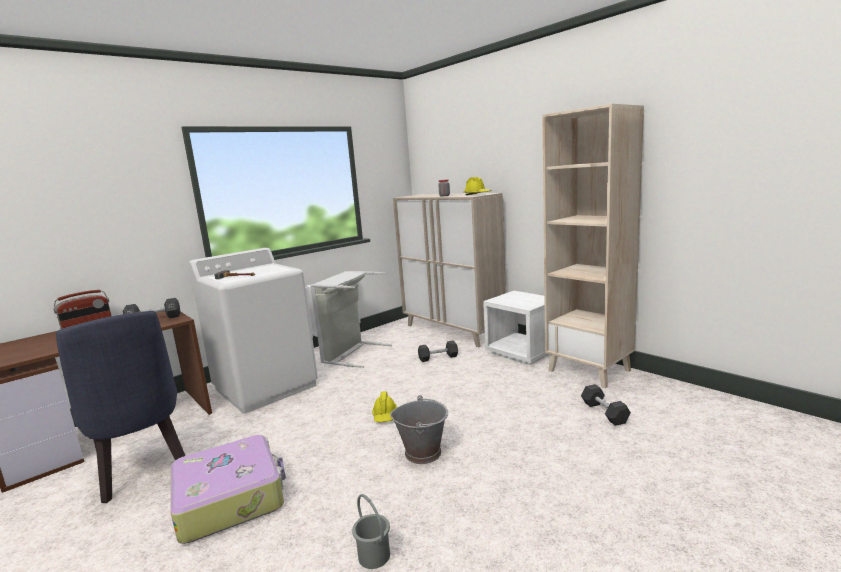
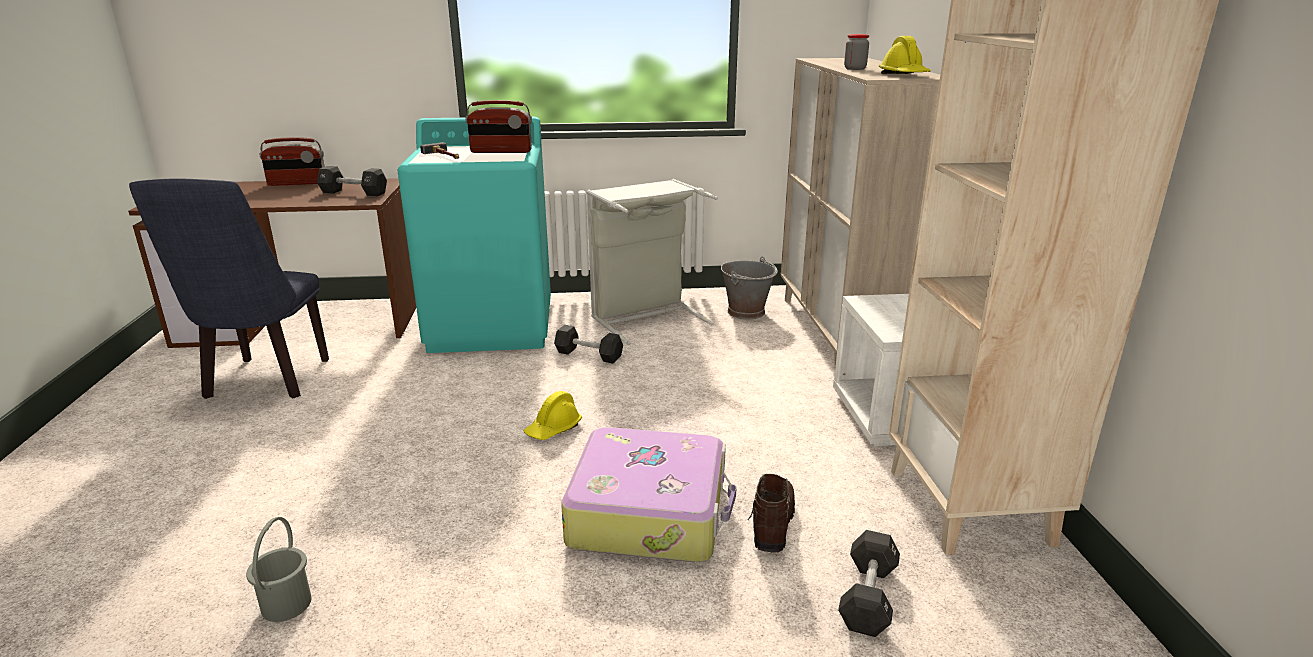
camera: 35 degrees right, 10 degrees up
(230, 498) = (282, 450): suitcase -> suitcase (650, 512)
(266, 269) = (501, 151): none -> radio
(266, 387) = (492, 326): white washing machine -> turquoise washing machine
(423, 452) = (518, 506): grey bucket -> grey bucket (746, 312)
(438, 357) = (749, 371): black dumbbell -> black dumbbell (589, 355)
(537, 407) = (771, 525): none -> brown boot

